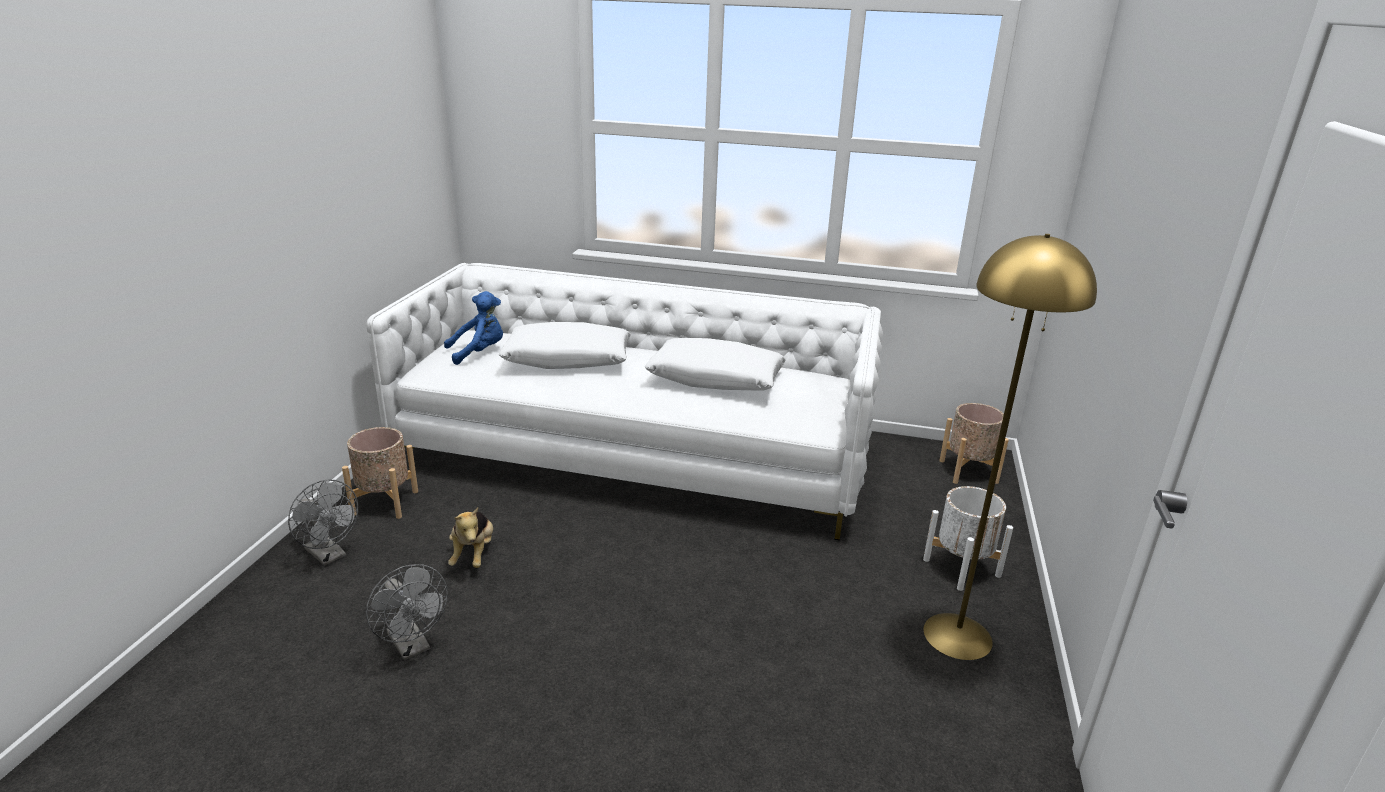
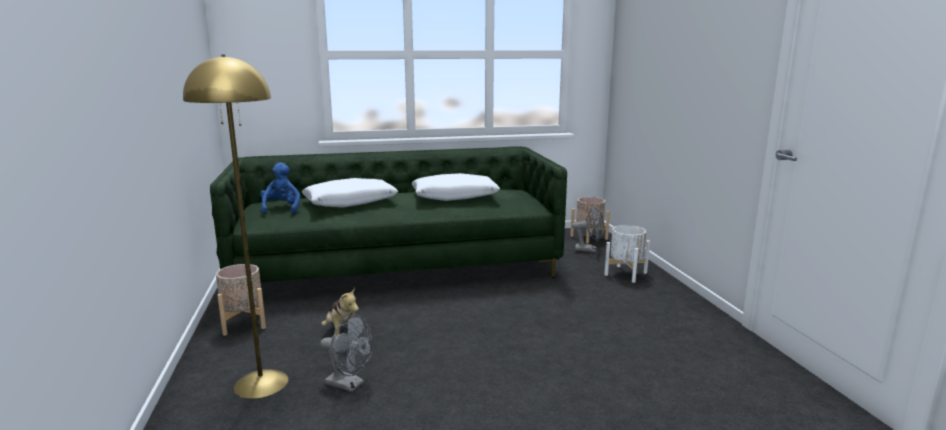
camera: 25 degrees left, 10 degrees down
(329, 555) = (231, 358): grey fan -> grey fan (589, 250)
(479, 352) = (281, 209): blue plush toy -> blue plush toy turned 45 degrees counterclockwise
(634, 457) = (398, 267): white sofa -> green sofa
(958, 635) = (651, 299): yellow floor lamp -> yellow floor lamp (261, 383)

